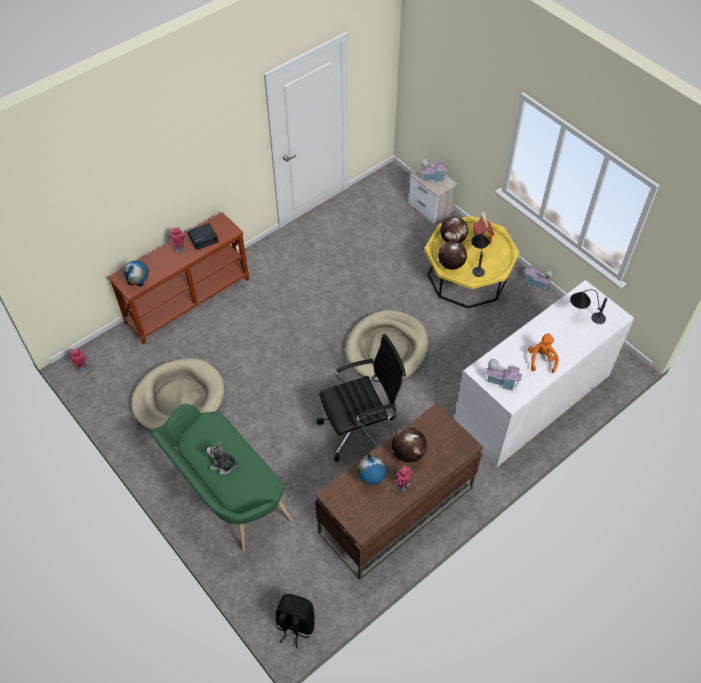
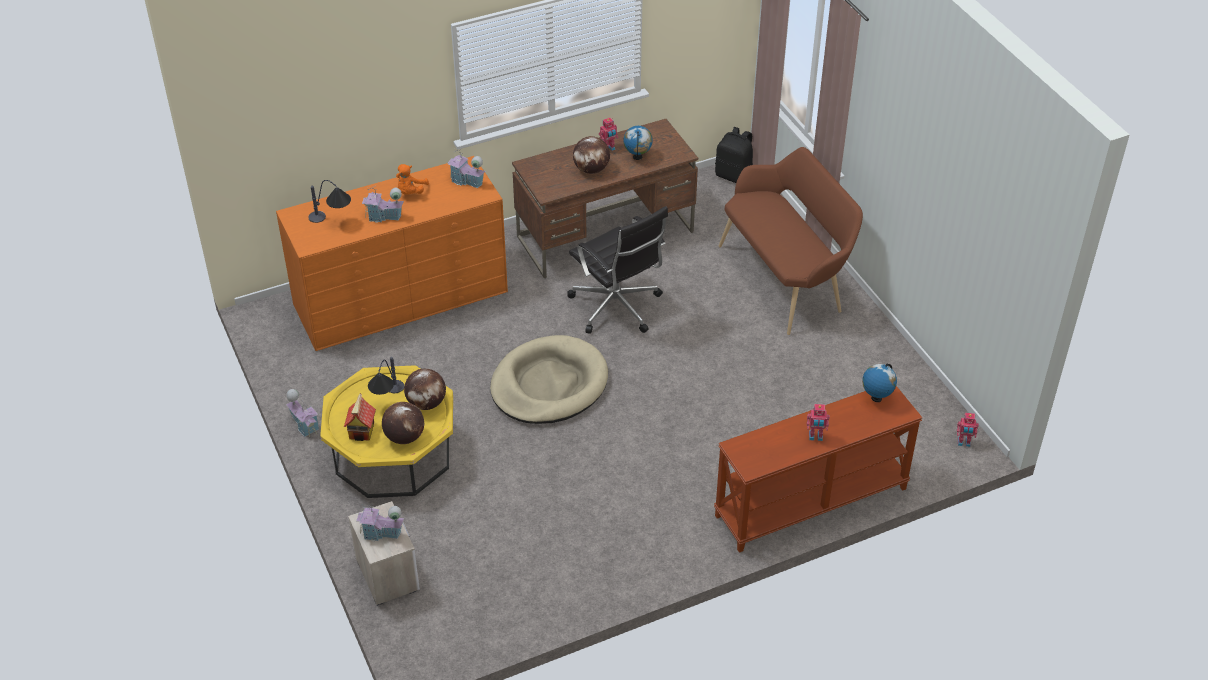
camera: 165 degrees left, 10 degrees down
(179, 398) = (833, 380): beige dog bed -> none
(203, 238) = (779, 444): alarm clock -> none
(223, 465) = (786, 228): plush toy -> none
(226, 495) = (786, 278): green bench -> brown bench
(360, 429) = (617, 308): black office chair -> black office chair turned 120 degrees counterclockwise
(532, 400) = (401, 298): white dresser -> orange dresser
(547, 329) = (384, 217): none -> toy house

